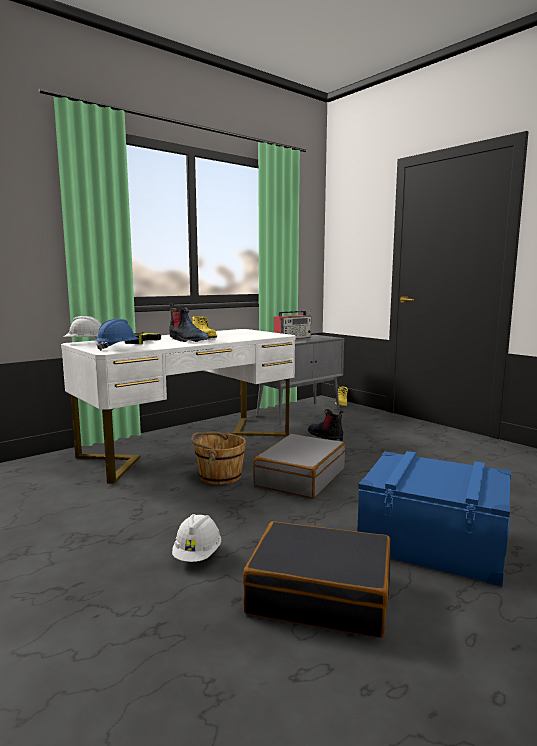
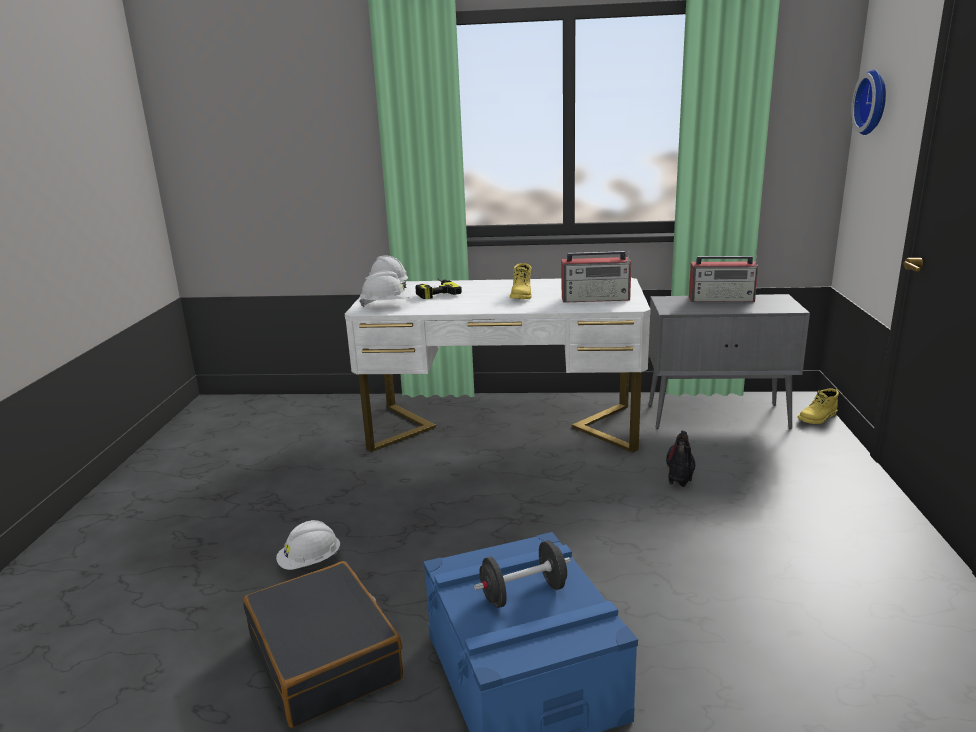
camera: 45 degrees right, 10 degrees up
(118, 348) = (386, 305): blue hard hat -> white hard hat
(187, 340) = (490, 298): boot -> none
(219, 476) = (464, 481): brown bucket -> none
(253, 335) = (596, 299): none -> radio
(300, 477) = (538, 519): grey suitcase -> none
(345, 227) = (874, 102): none -> wall clock
(435, 475) = (523, 593): none -> black dumbbell

